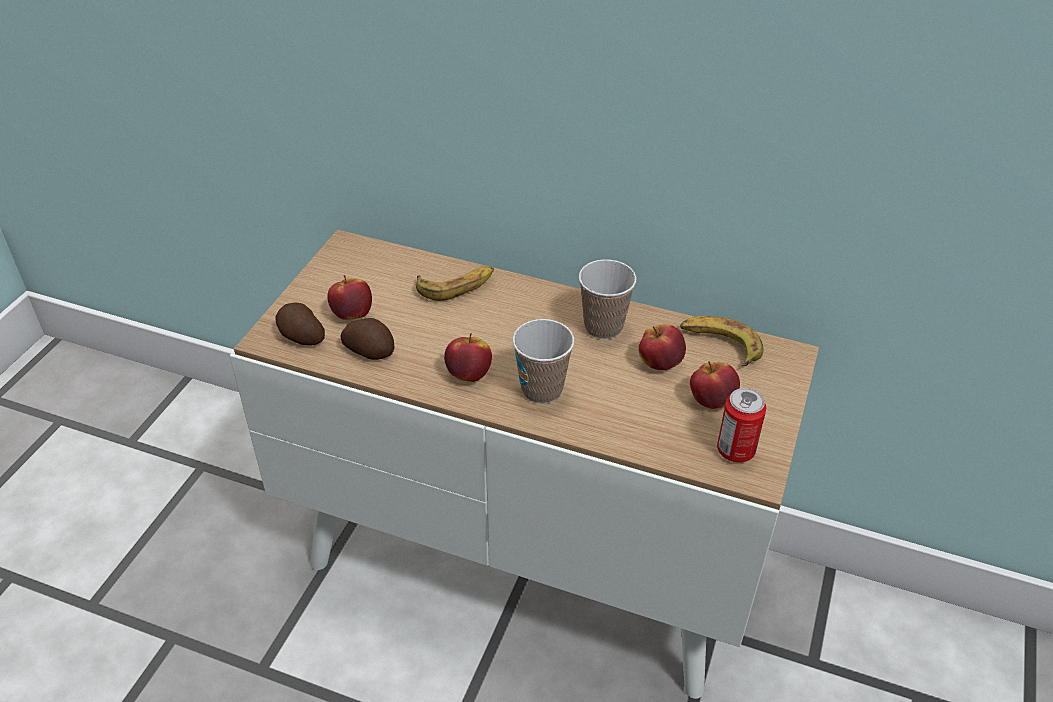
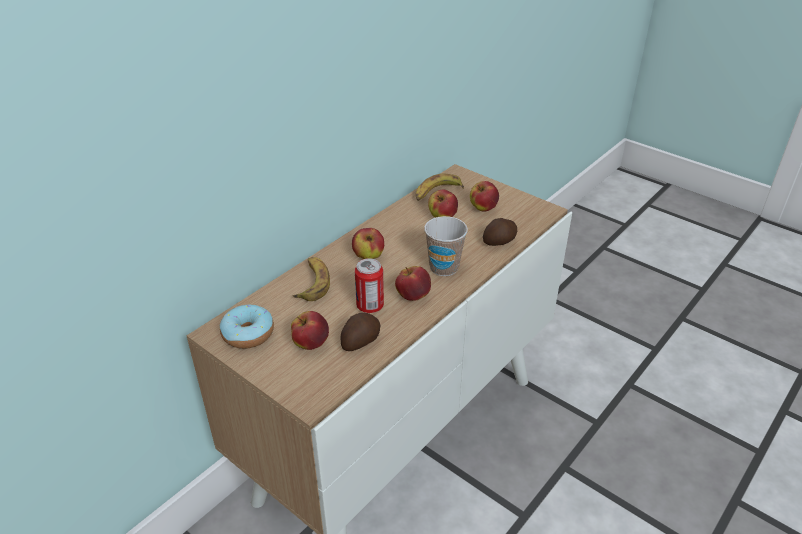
camera: 70 degrees left, 5 degrees down
(300, 337) = (320, 378): potato -> potato (500, 242)
(351, 267) = (248, 334): none -> donut
(529, 317) = (368, 257): none -> apple
(603, 327) = (397, 229): cup -> none
(735, 451) = (525, 211): can -> can (370, 306)

